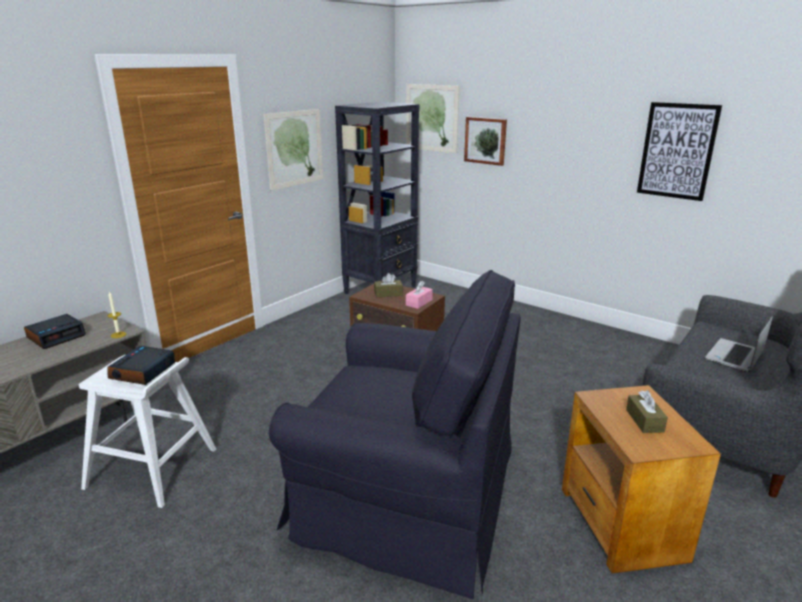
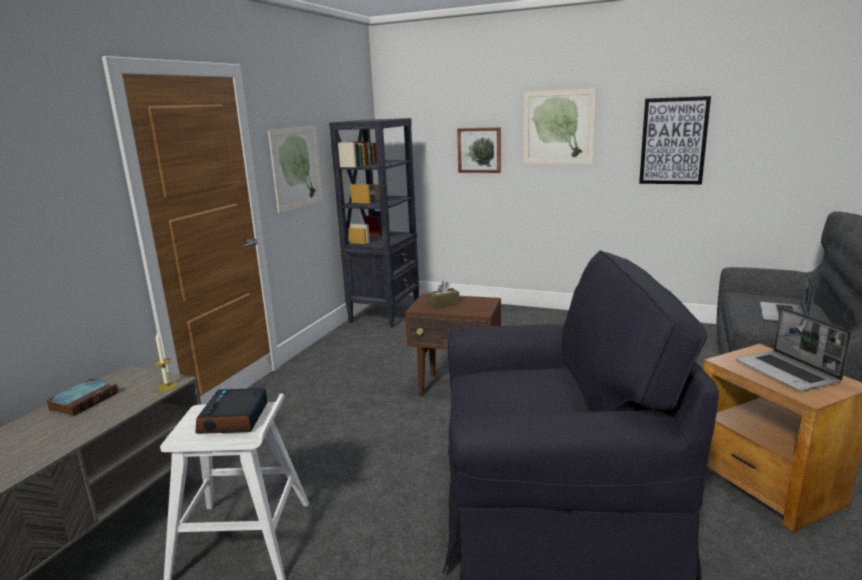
camera: 15 degrees left, 5 degrees down
(57, 336) = (84, 400): alarm clock -> book
(419, 302) = (482, 307): pink tissue box -> none
(431, 118) = (418, 133): picture -> picture (558, 127)
(644, 420) = (788, 372): brown tissue box -> laptop

